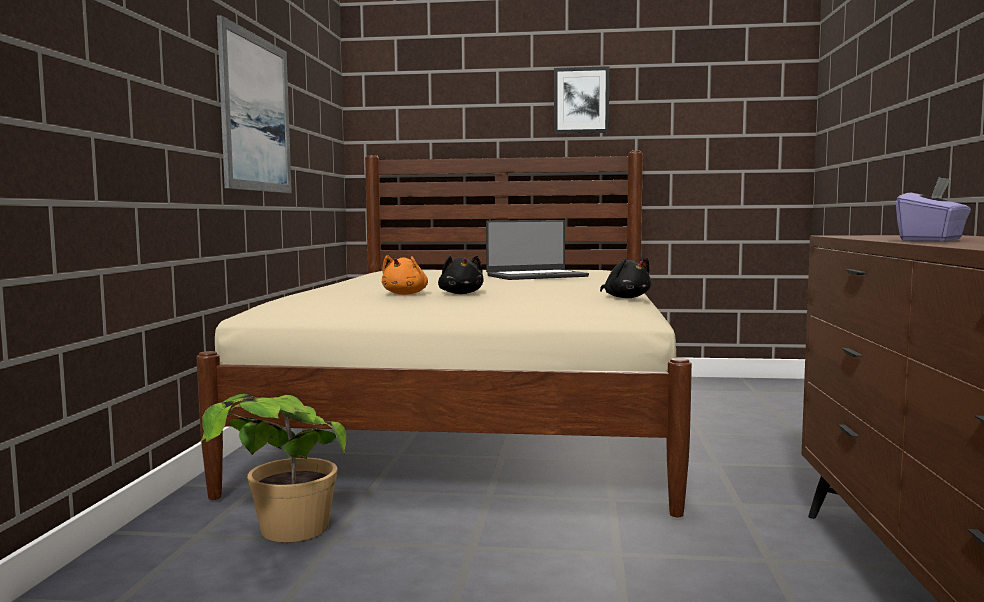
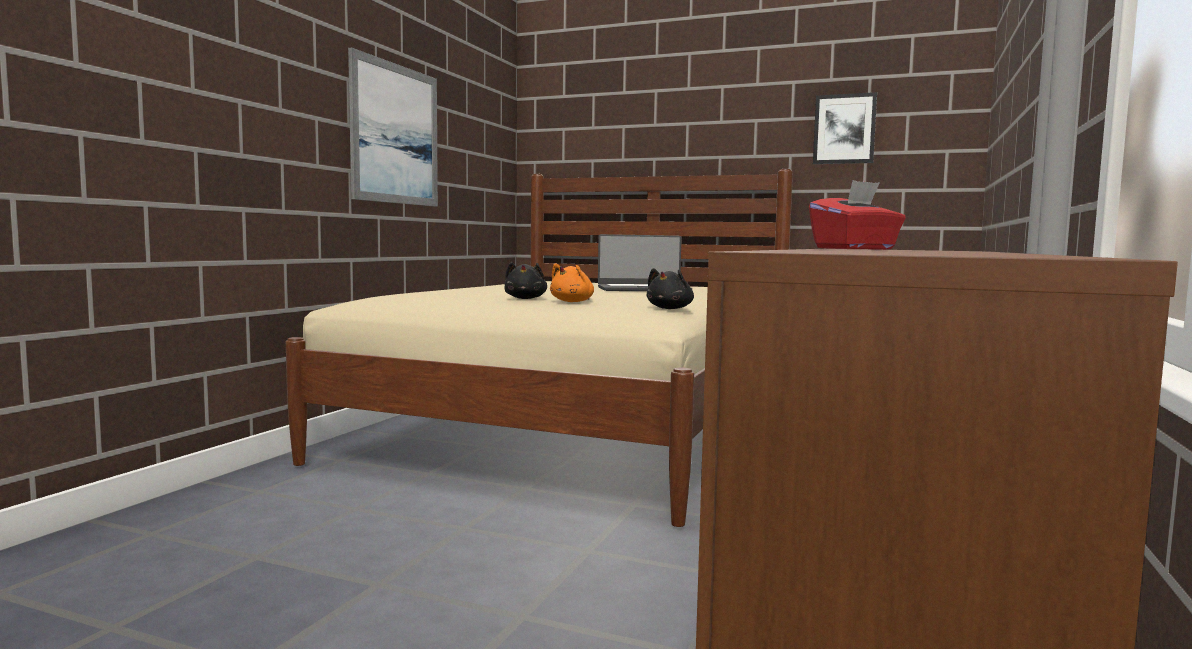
camera: 15 degrees right, 0 degrees up
(276, 543) = (311, 505): potted plant -> none
(406, 294) = (477, 297): orange plush toy -> orange plush toy (573, 302)
(581, 100) = (735, 119): picture -> picture (844, 129)
(626, 298) = (670, 309): black plush toy -> black plush toy turned 45 degrees clockwise
(932, 240) = (855, 249): purple tissue box -> red tissue box

